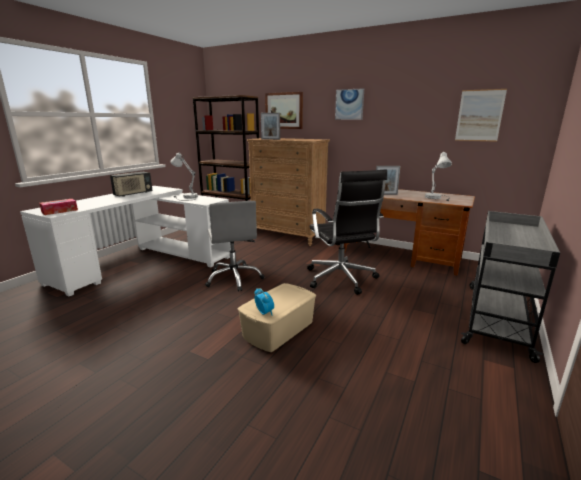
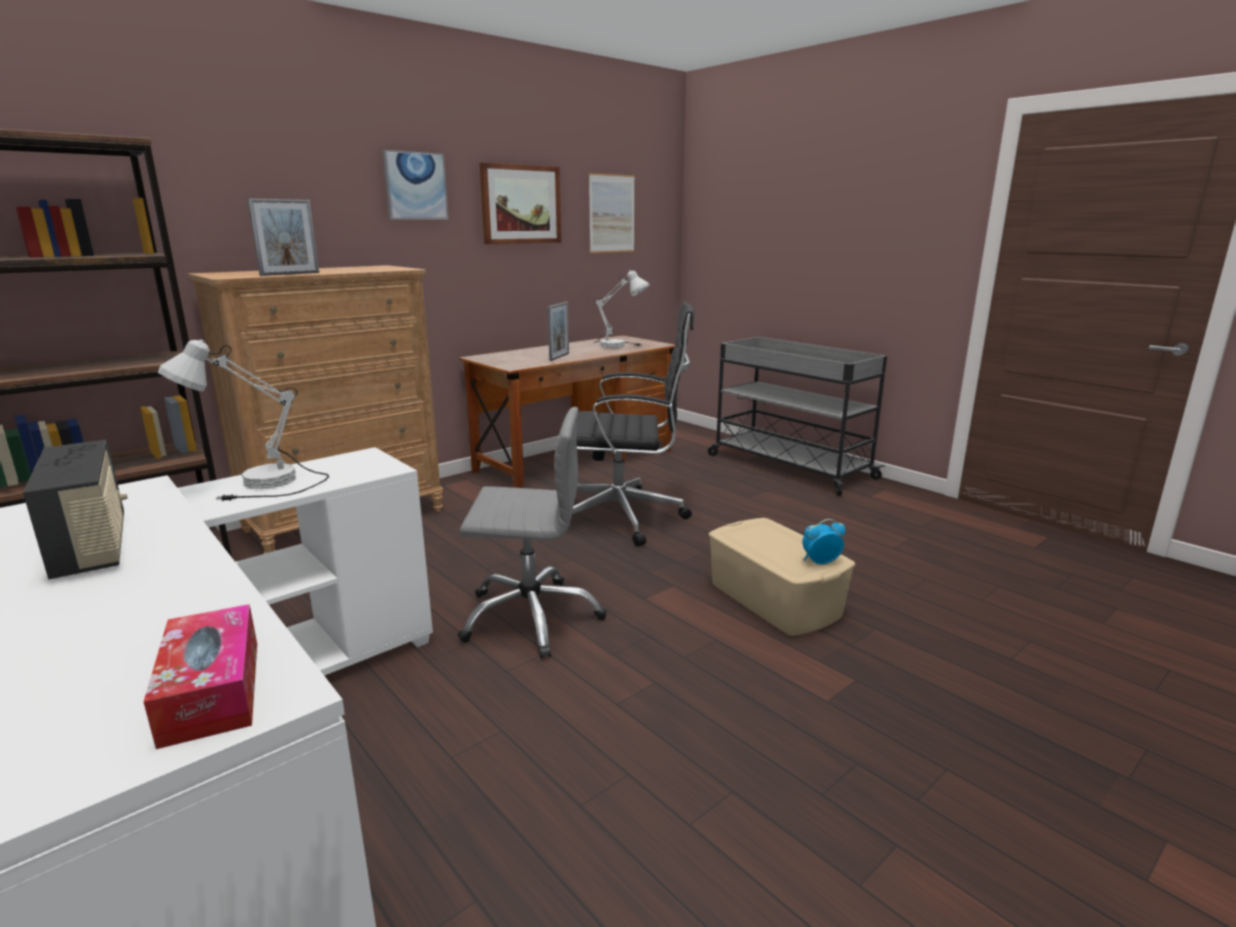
camera: 70 degrees left, 0 degrees up
(284, 111) = (237, 194): picture -> picture (521, 204)

